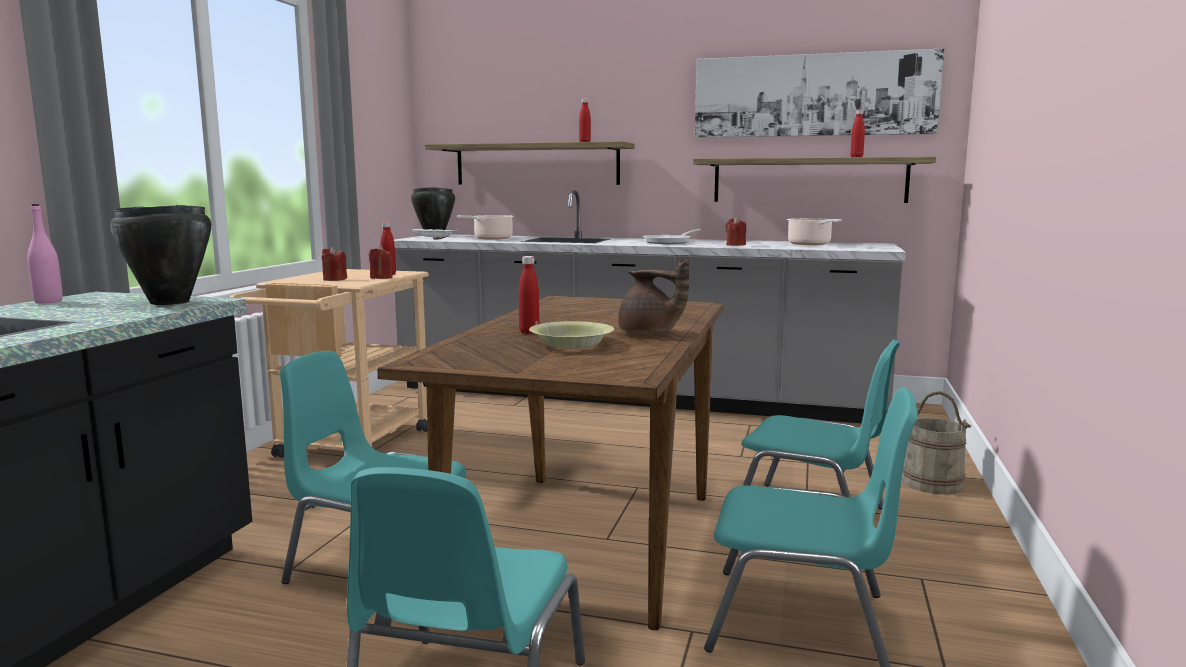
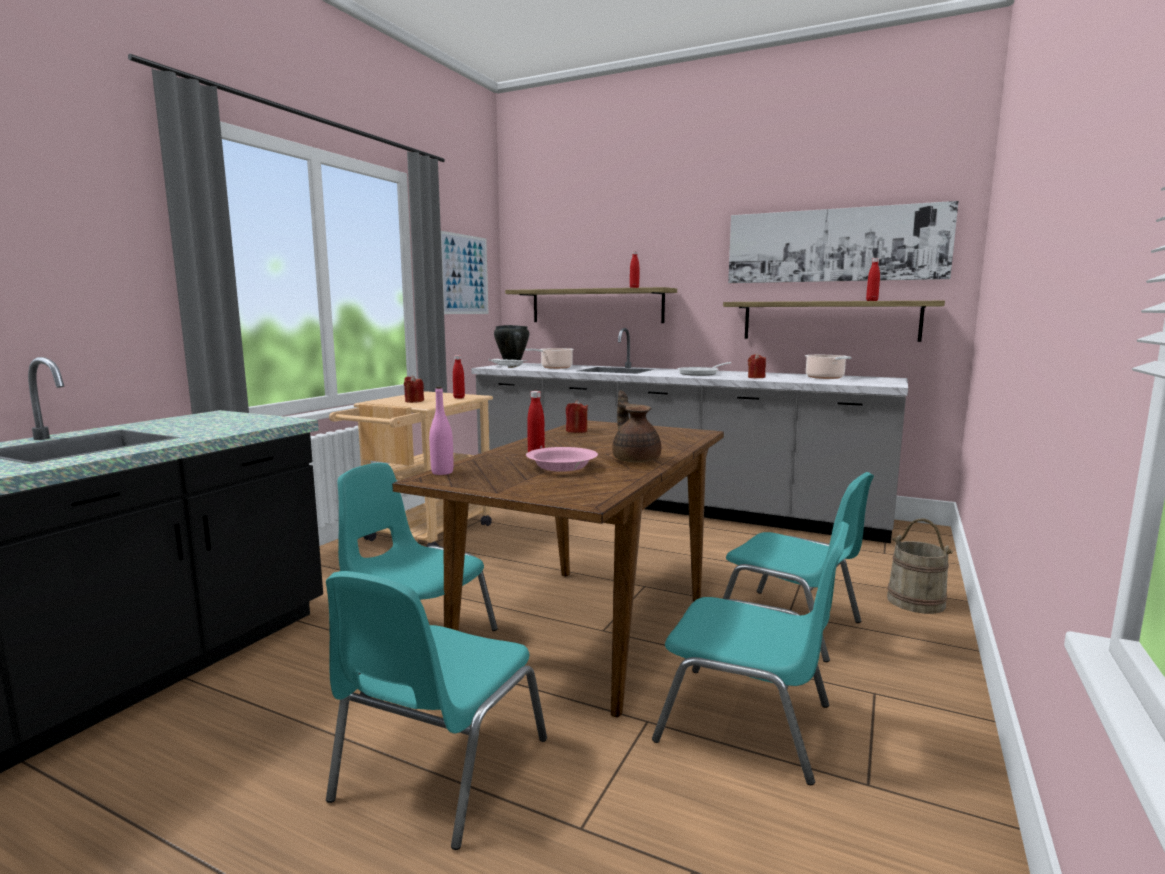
camera: 10 degrees right, 0 degrees up
(48, 302) = (178, 418): pink bottle -> pink bottle (442, 472)
(169, 302) = (260, 421): black cooking pot -> none
(373, 124) = (464, 274): none -> picture
(381, 277) = (450, 400): red candle -> red candle (576, 431)
(571, 344) = (562, 467): yellow bowl -> pink bowl
(649, 333) = (635, 459): brown teapot -> brown teapot turned 150 degrees counterclockwise

